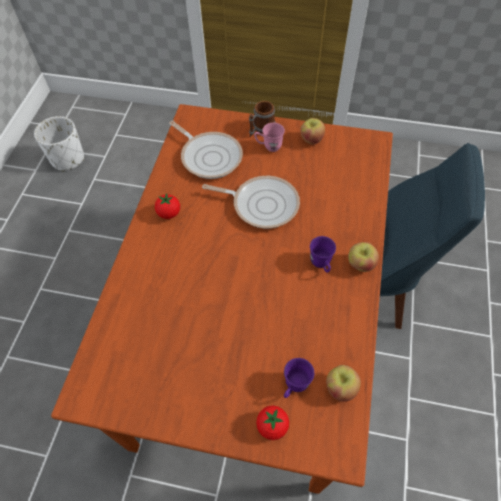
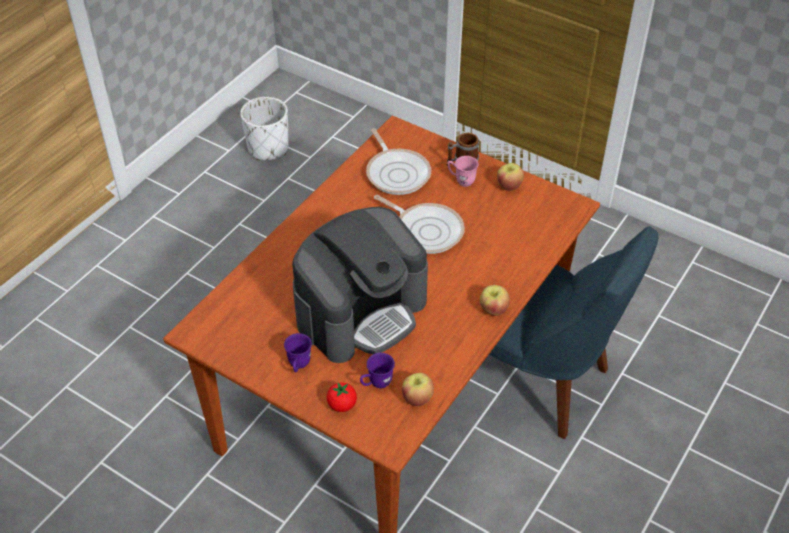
camera: 20 degrees right, 10 degrees down
(169, 213) = (333, 212): tomato -> none
(242, 309) = (361, 311): none -> coffee machine
(321, 265) = (455, 298): purple mug -> purple mug (298, 365)

